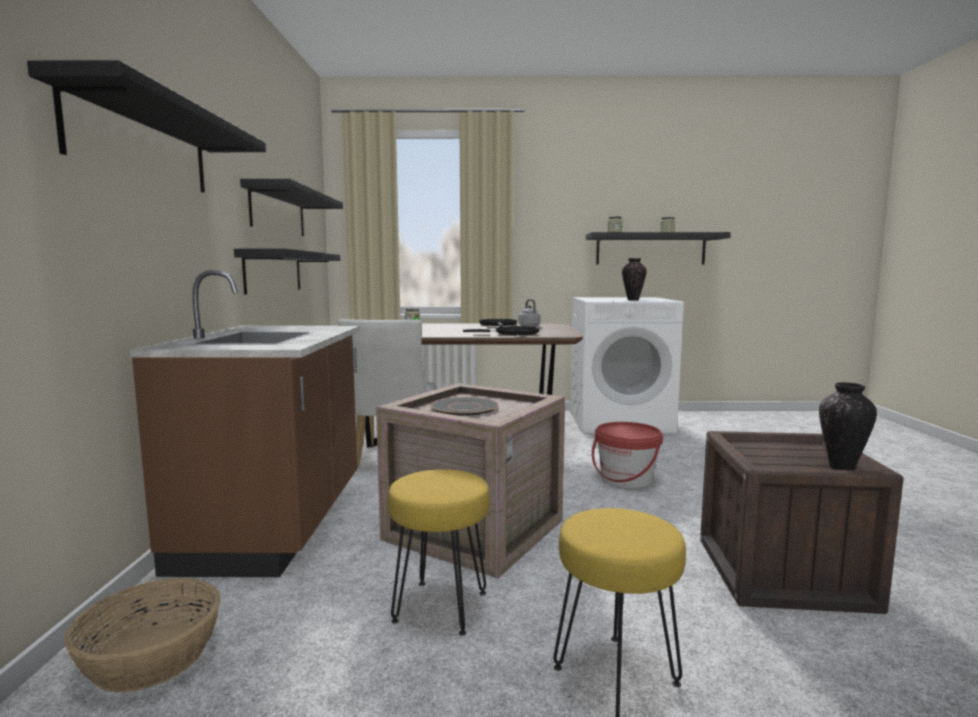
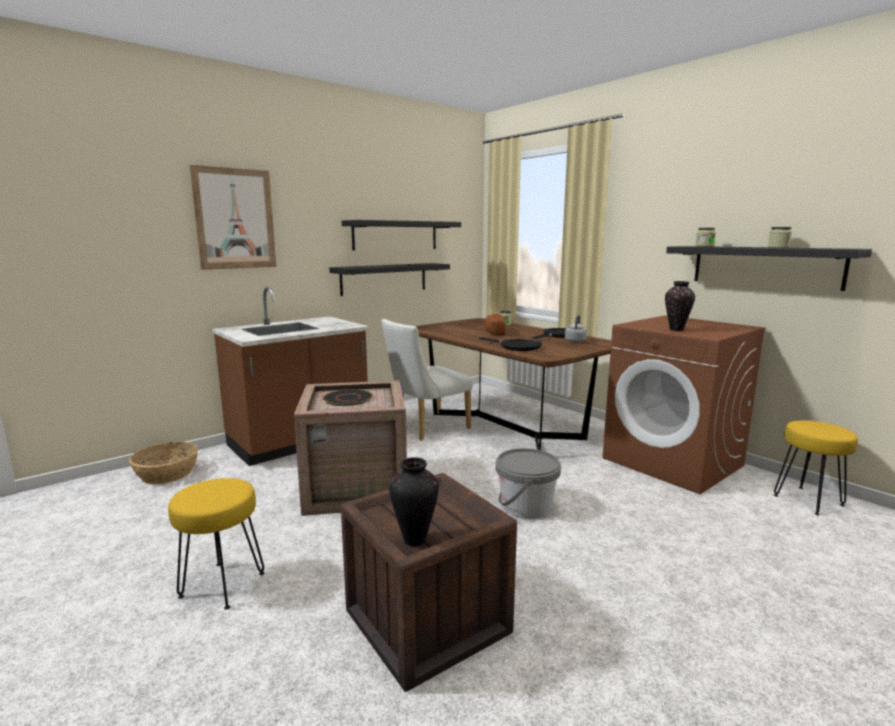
camera: 50 degrees right, 5 degrees up
(142, 144) = (235, 219): black shelf -> picture
(436, 329) = (493, 332): none -> bread
(440, 606) = (255, 512): yellow stool -> yellow stool (808, 500)
(620, 421) = (673, 462): white washing machine -> brown washing machine
(626, 479) = (526, 506): red bucket -> grey bucket

